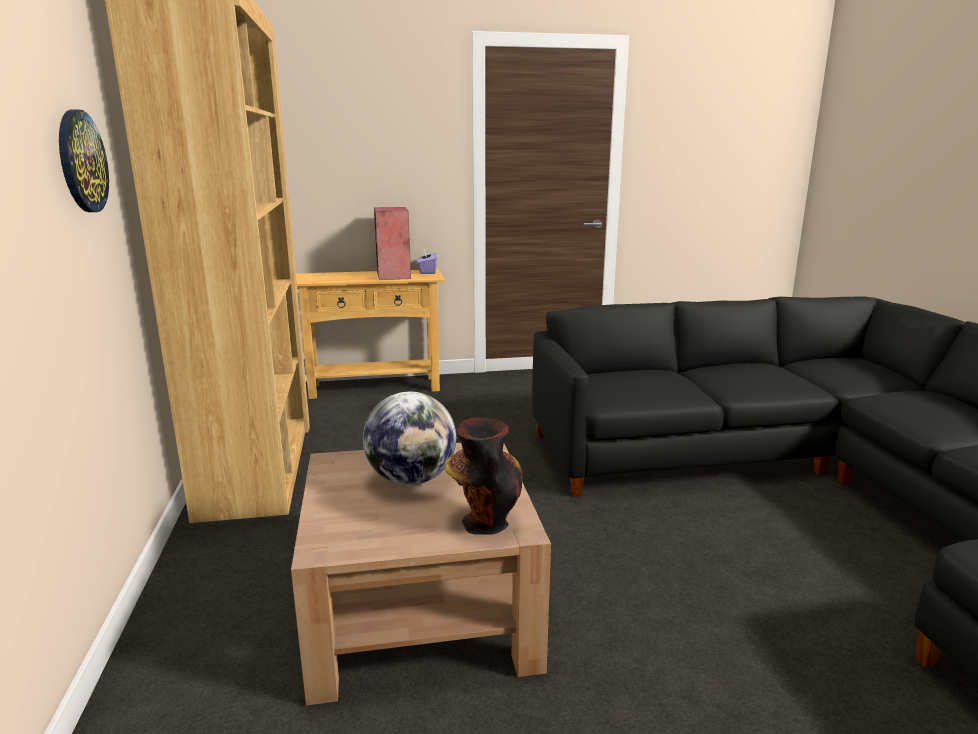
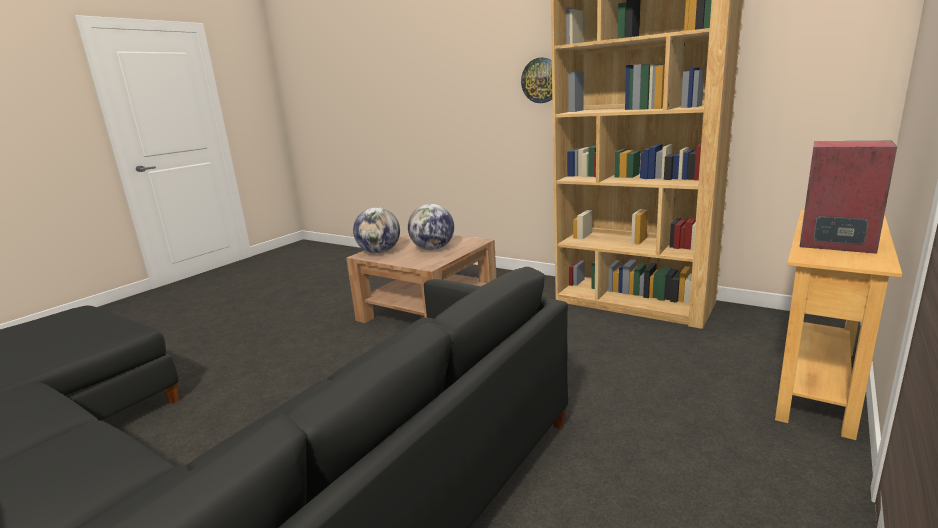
camera: 135 degrees right, 0 degrees up
(427, 272) = (863, 261): purple tissue box -> none
(483, 521) = (379, 252): vase -> globe

